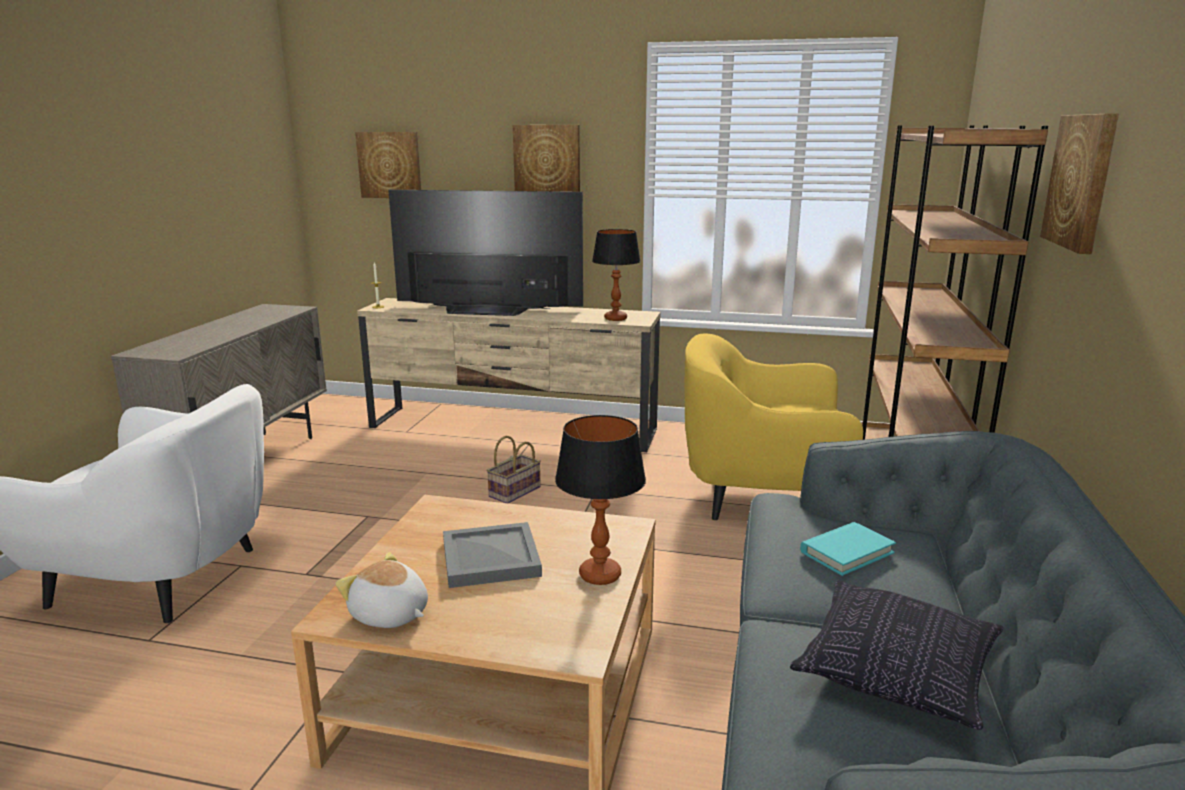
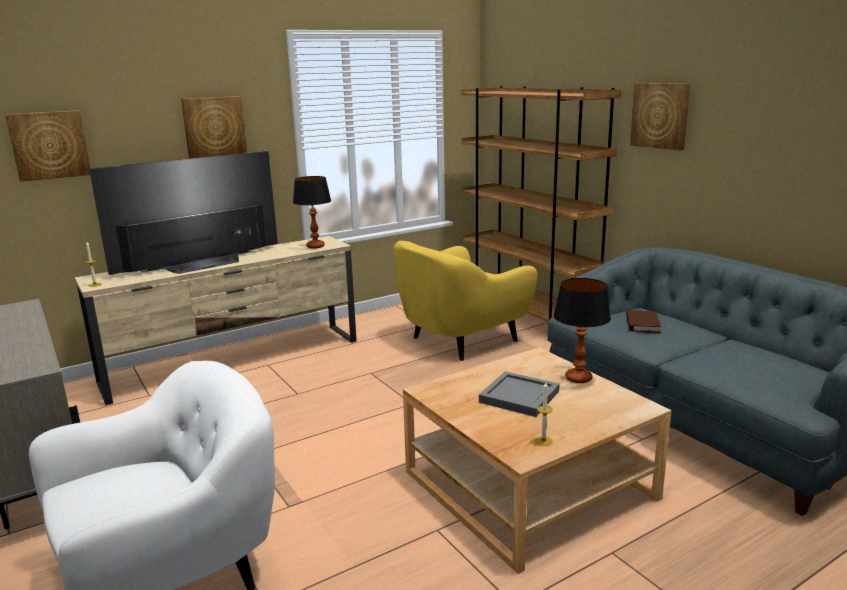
camera: 45 degrees left, 0 degrees up
(389, 615) = (543, 441): plush toy -> candle
(514, 492) = (324, 396): basket -> none
(847, 552) = (642, 324): turquoise book -> brown book
(895, 673) = (742, 354): pillow -> none

